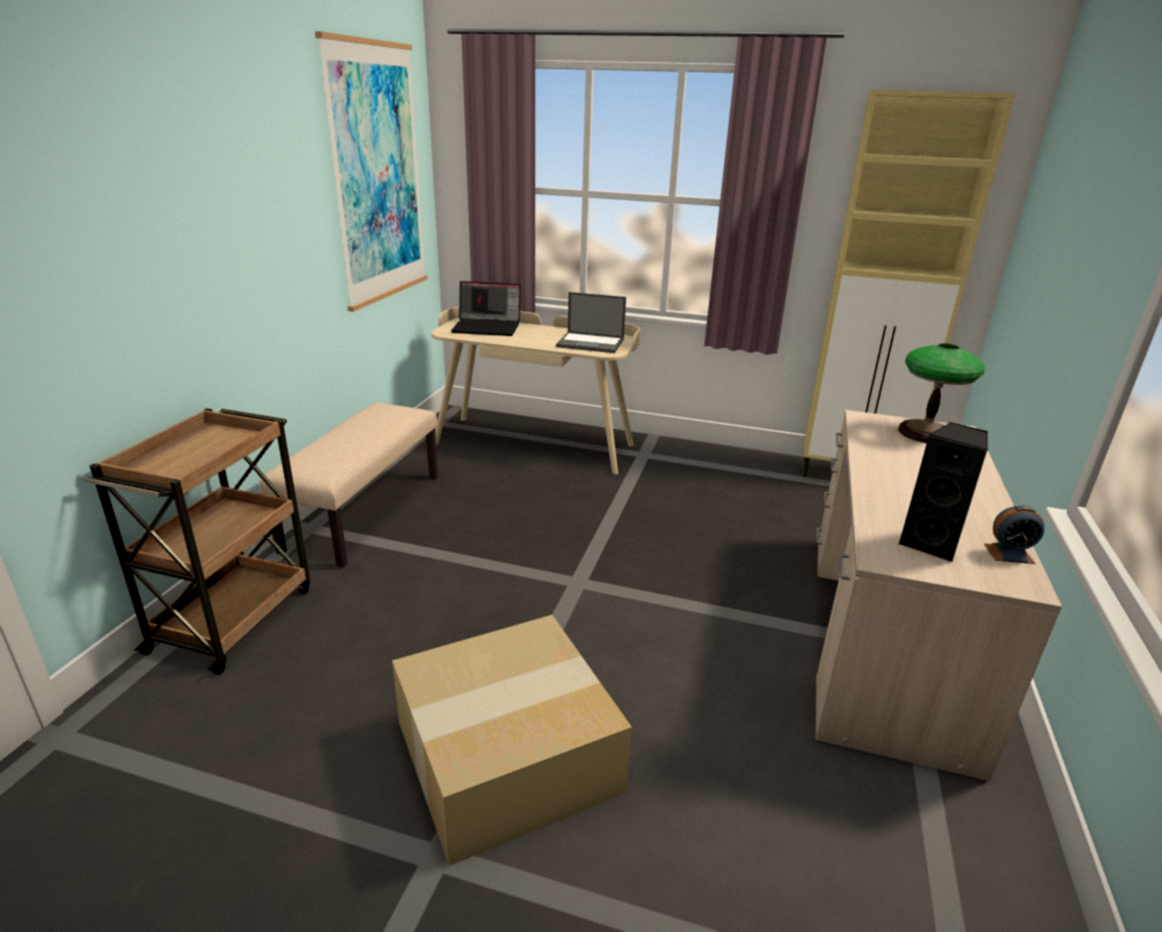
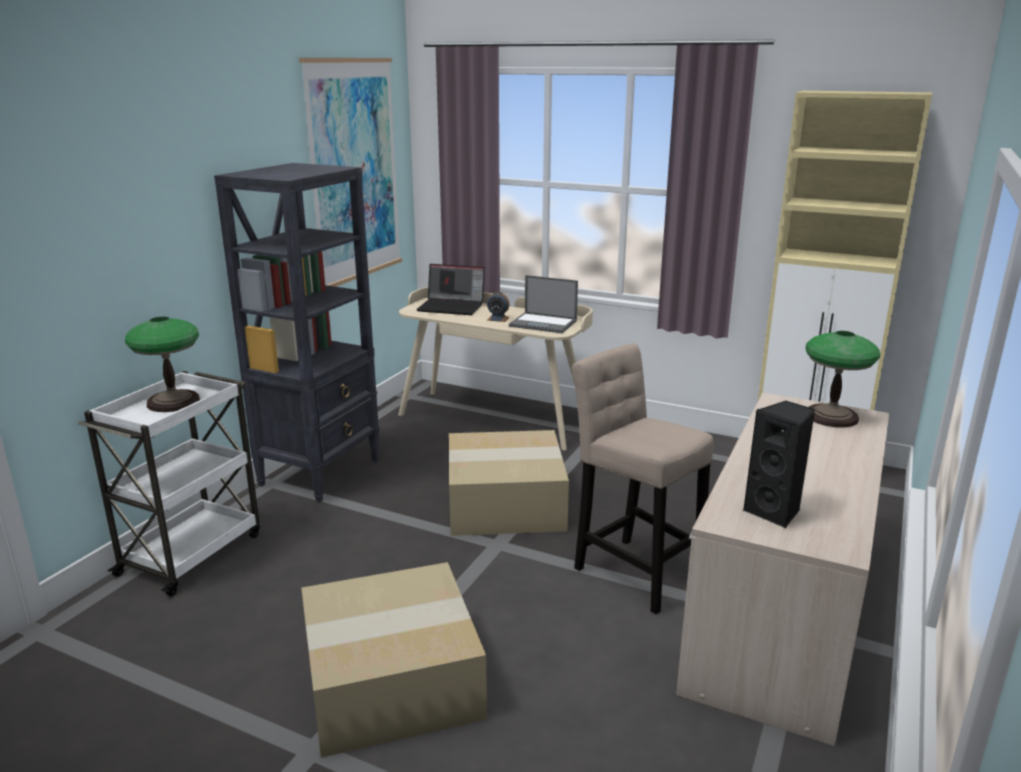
camera: 10 degrees right, 5 degrees down
(202, 447) = (174, 402): none -> table lamp
(234, 617) = (192, 553): brown cart -> white cart
(364, 512) = (321, 472): beige bench -> black bookcase
(574, 534) = (507, 502): none -> cardboard box
(726, 602) = (632, 571): none -> beige stool
(1009, 553) = (846, 525): alarm clock -> alarm clock (498, 319)

